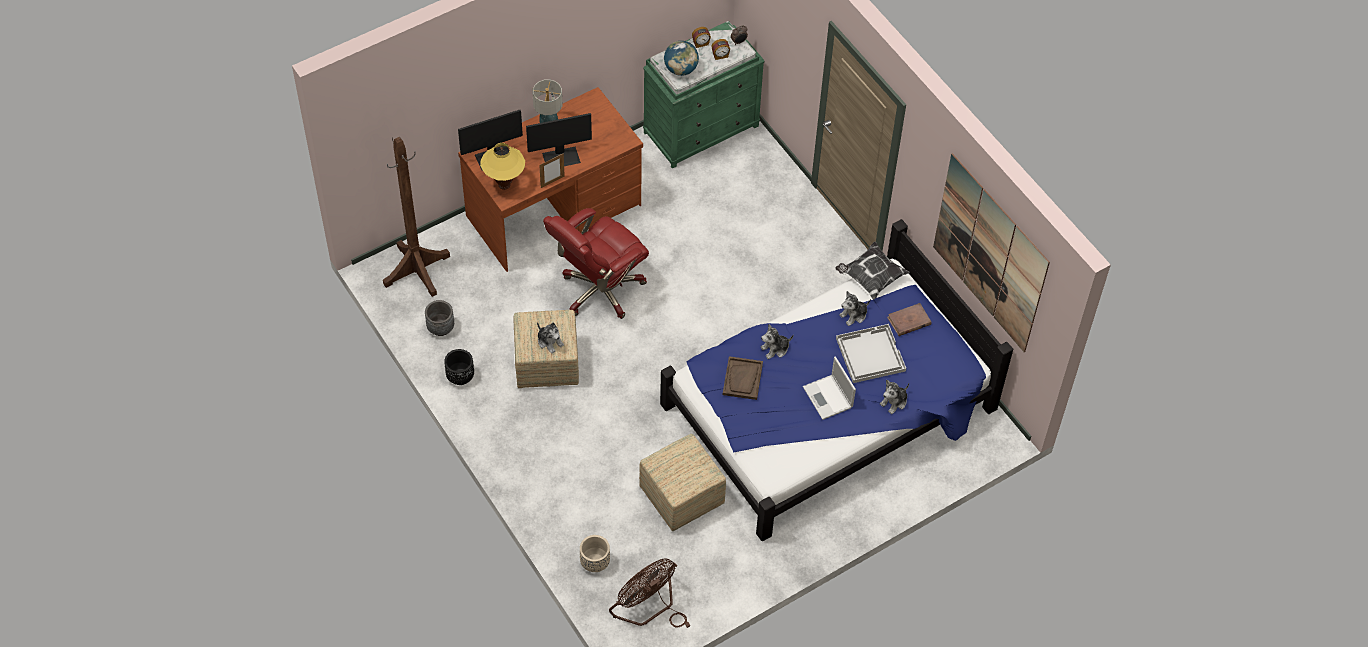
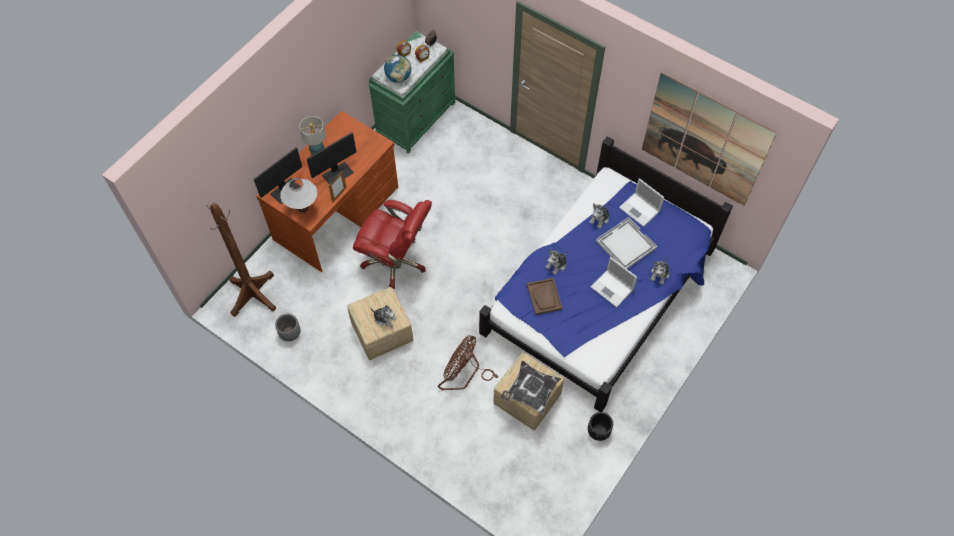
camera: 20 degrees left, 5 degrees up
(460, 377) = (321, 367): black planter -> black planter (598, 431)
(504, 185) = (303, 210): yellow table lamp -> white table lamp
(595, 562) = (487, 478): beige planter -> none
(598, 291) = (396, 263): red office chair -> red office chair turned 90 degrees counterclockwise
(652, 607) = (546, 497): brown fan -> brown fan (466, 372)
(871, 277) = (597, 186): pillow -> pillow (530, 392)
(908, 321) = (640, 210): brown book -> laptop

